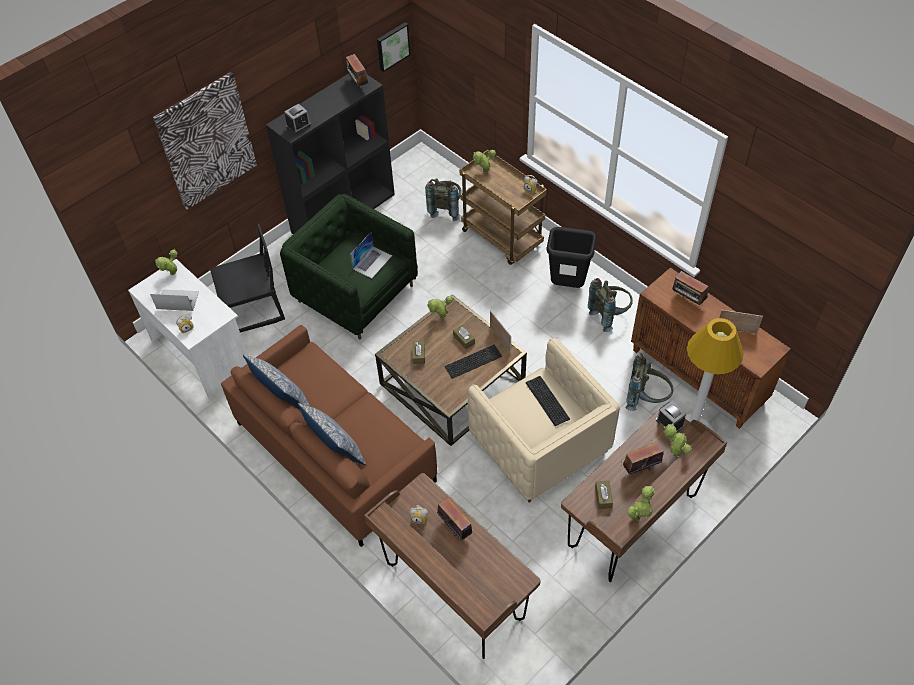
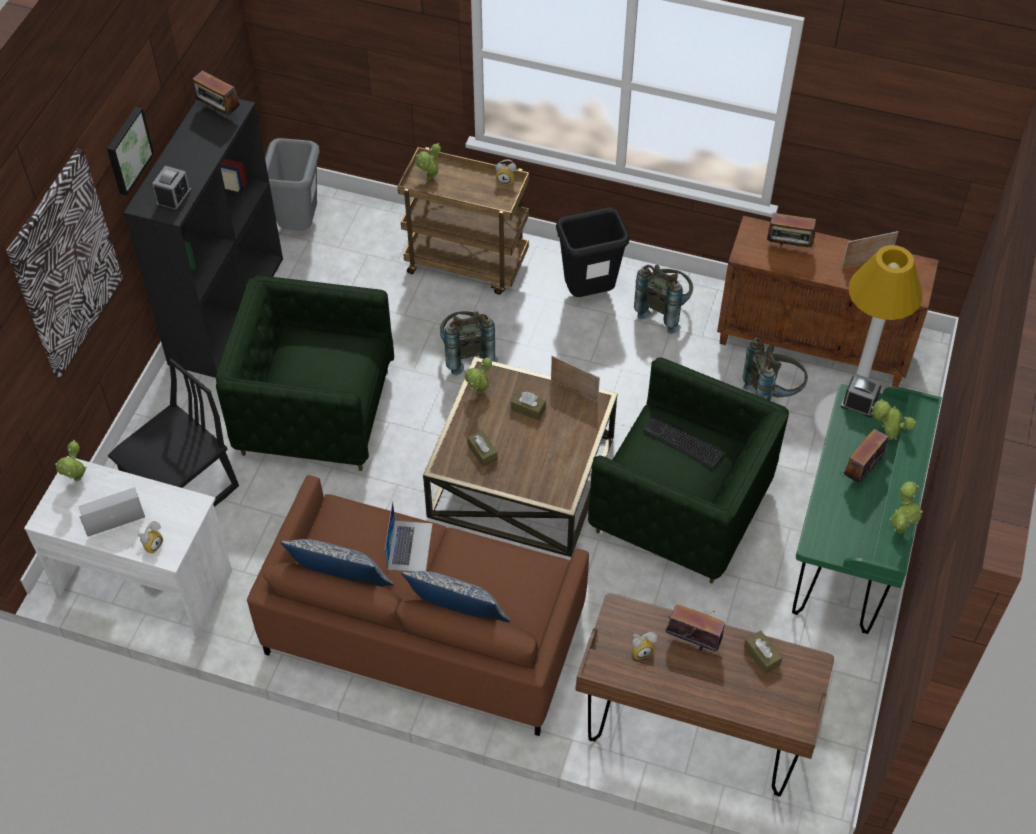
camera: 30 degrees left, 0 degrees up
(372, 262) = (341, 355): laptop -> laptop (409, 546)
(392, 46) = (229, 45): picture -> picture (127, 150)
(416, 178) = (299, 225): none -> grey trash can
(445, 208) = (366, 252): grey backpack -> grey backpack (466, 354)
(472, 361) = (556, 432): keyboard -> none
(539, 445) = (681, 508): beige armchair -> green armchair
(603, 497) = (841, 524): brown tissue box -> brown tissue box (761, 656)
(633, 522) = (847, 551): brown desk -> green desk

